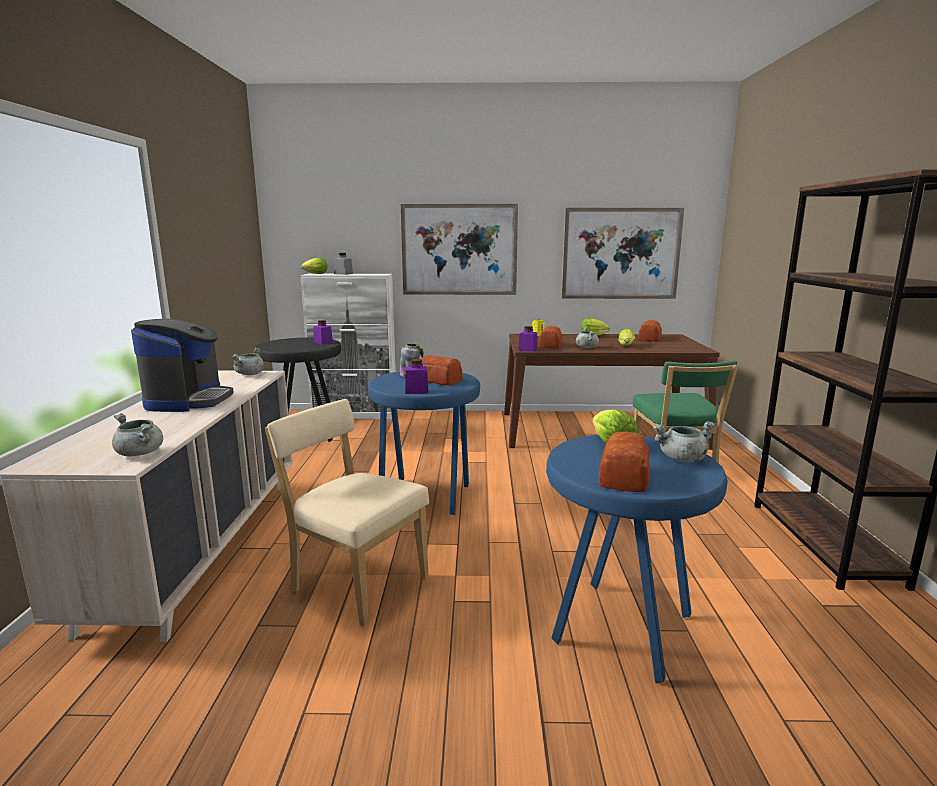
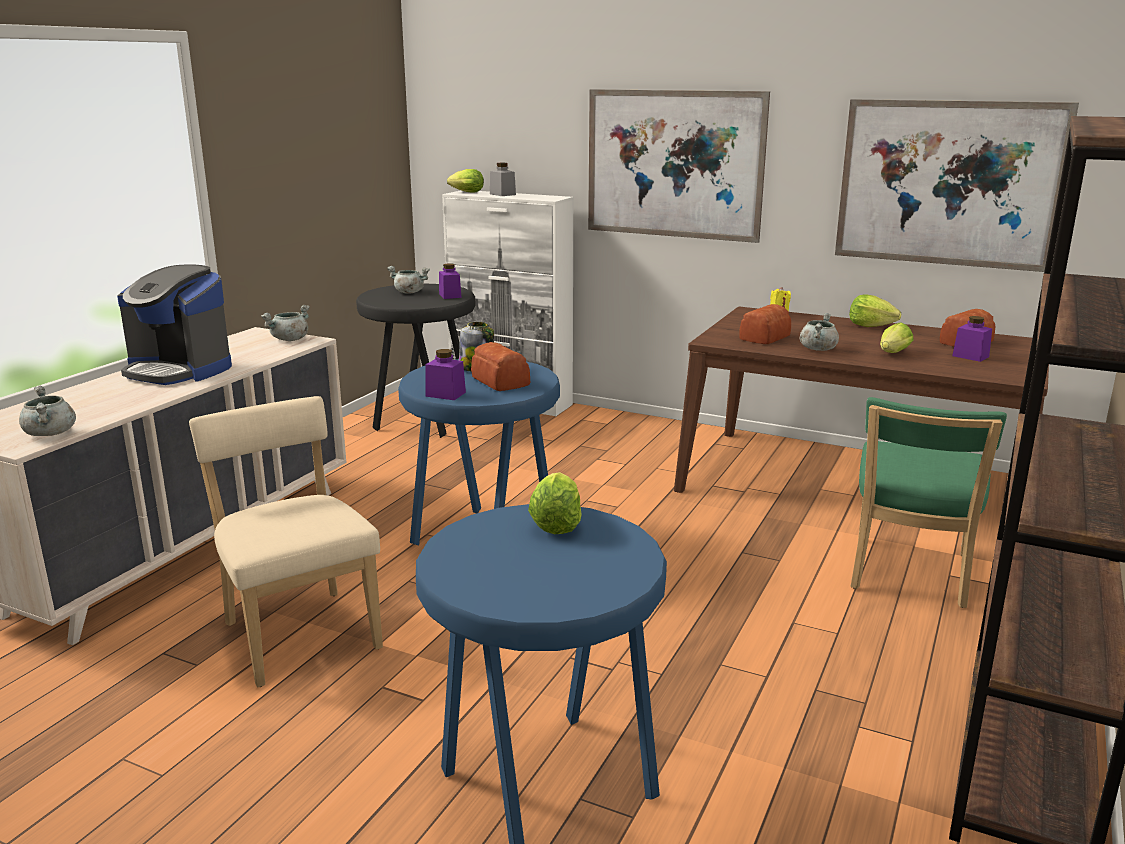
camera: 25 degrees right, 5 degrees up
(188, 400) = (179, 370): coffee machine -> coffee machine turned 90 degrees clockwise
(527, 350) = (715, 342): purple jar -> purple jar (970, 356)
(625, 477) = (490, 575): bread -> none
(682, 459) = (611, 567): grey cooking pot -> grey cooking pot (409, 292)

